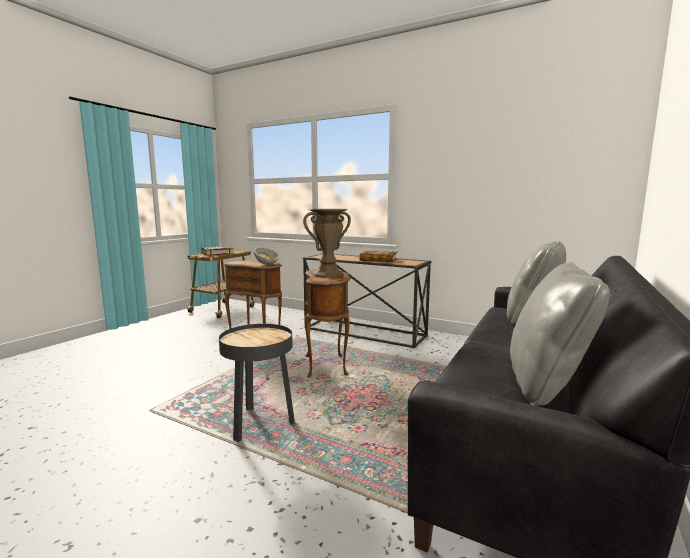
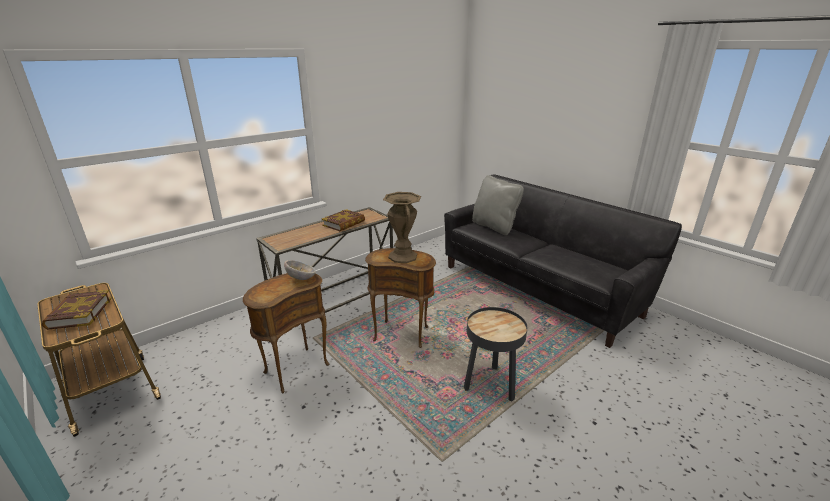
camera: 70 degrees left, 15 degrees up
(546, 384) = (587, 256): grey pillow -> none

